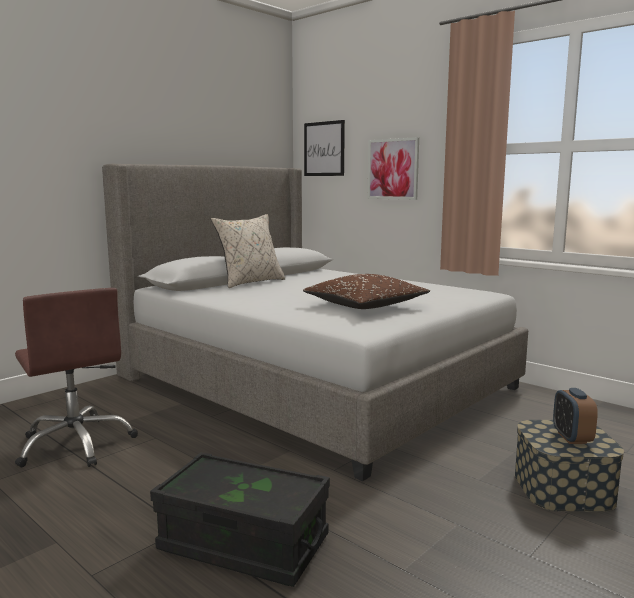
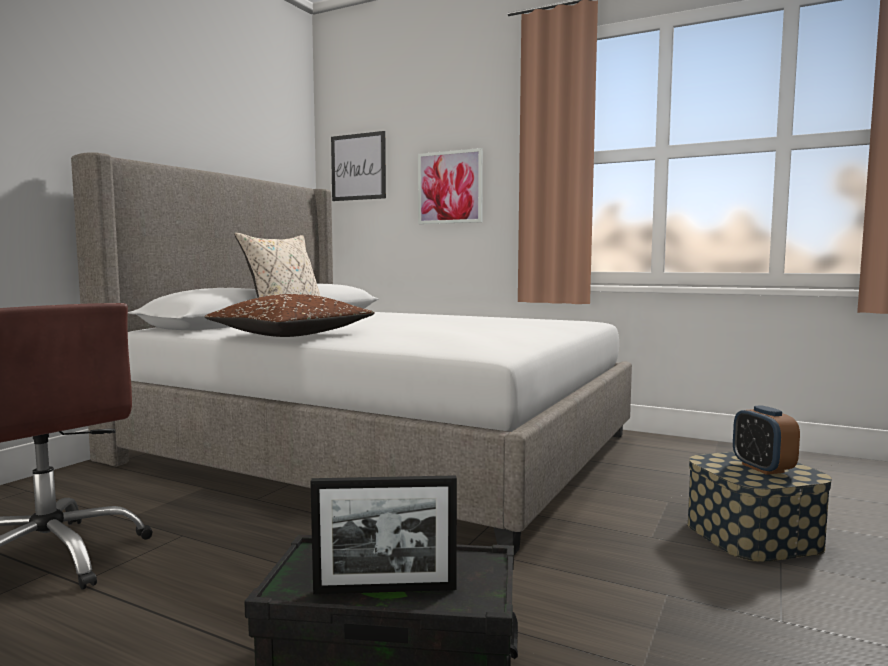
camera: 15 degrees left, 5 degrees down
(233, 495) = (385, 590): none -> picture frame
(365, 306) = (465, 333): brown pillow -> brown pillow (291, 335)

